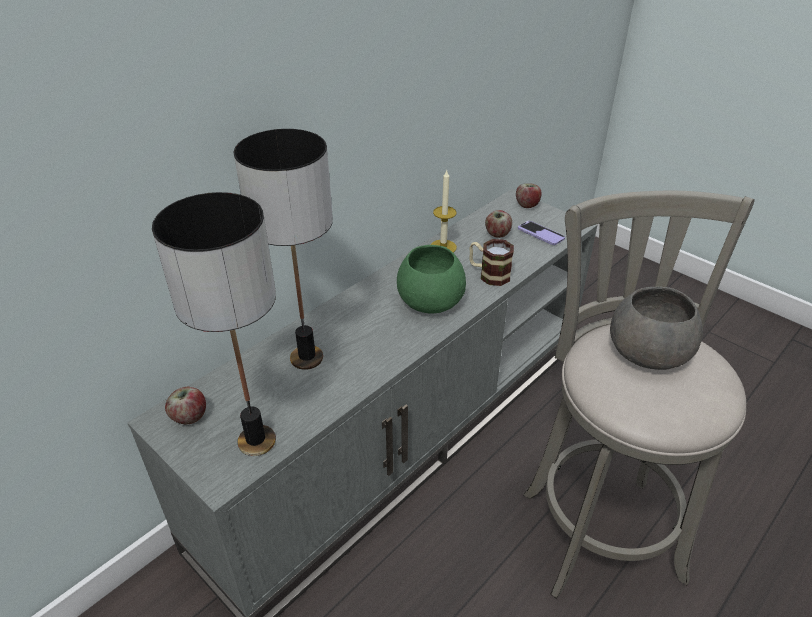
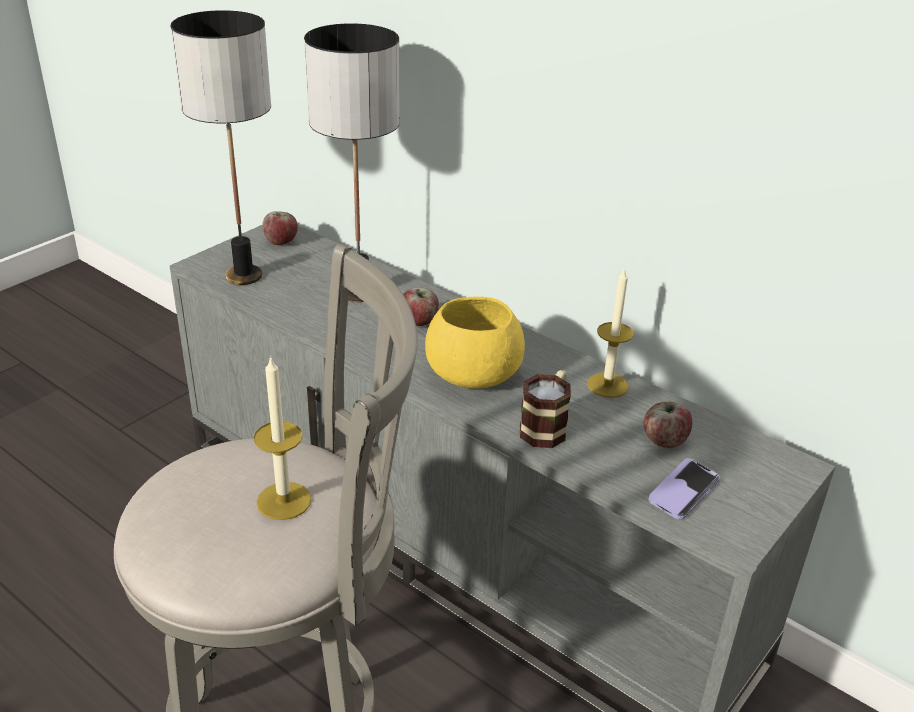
camera: 85 degrees right, 5 degrees down
(430, 301) = (471, 373): green bowl -> yellow bowl
(527, 205) = (781, 481): apple -> apple (419, 322)
(646, 352) = (284, 501): grey bowl -> candle

